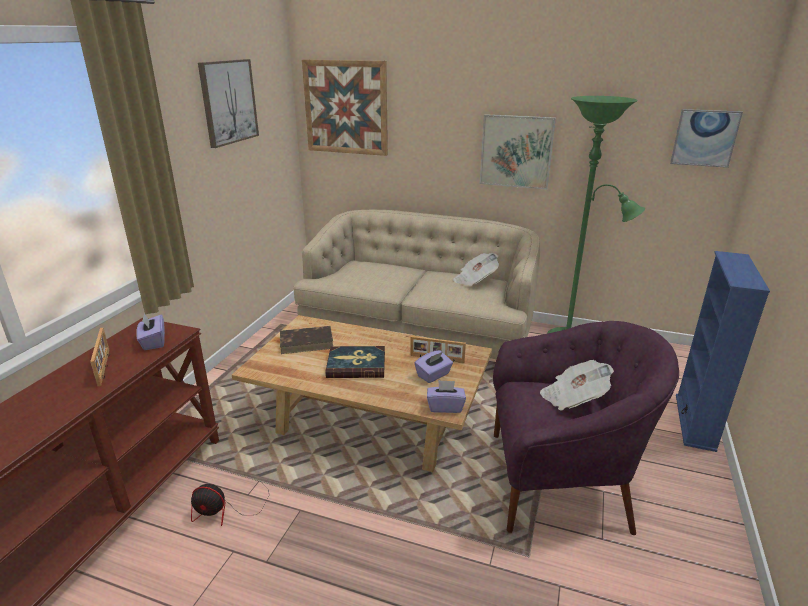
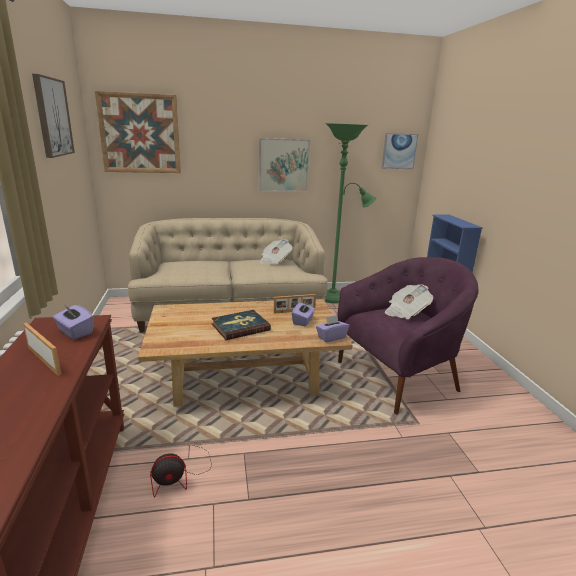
camera: 30 degrees left, 5 degrees down
(307, 342) = (183, 321): brown book -> none

